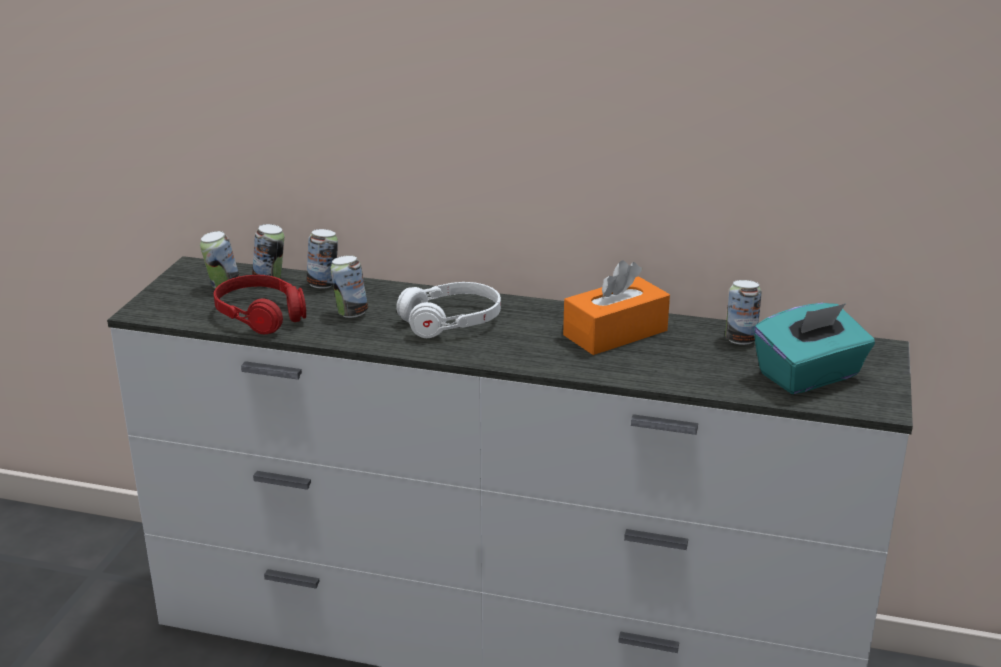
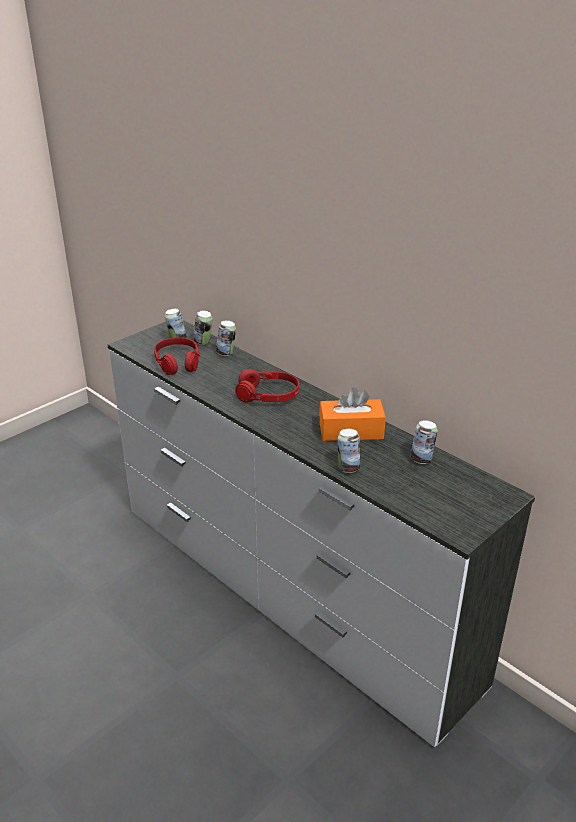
camera: 30 degrees right, 5 degrees up
(351, 313) = (222, 375): can -> can (348, 468)
(451, 322) = (268, 395): white headphones -> red headphones
(809, 376) = (438, 498): turquoise tissue box -> none

